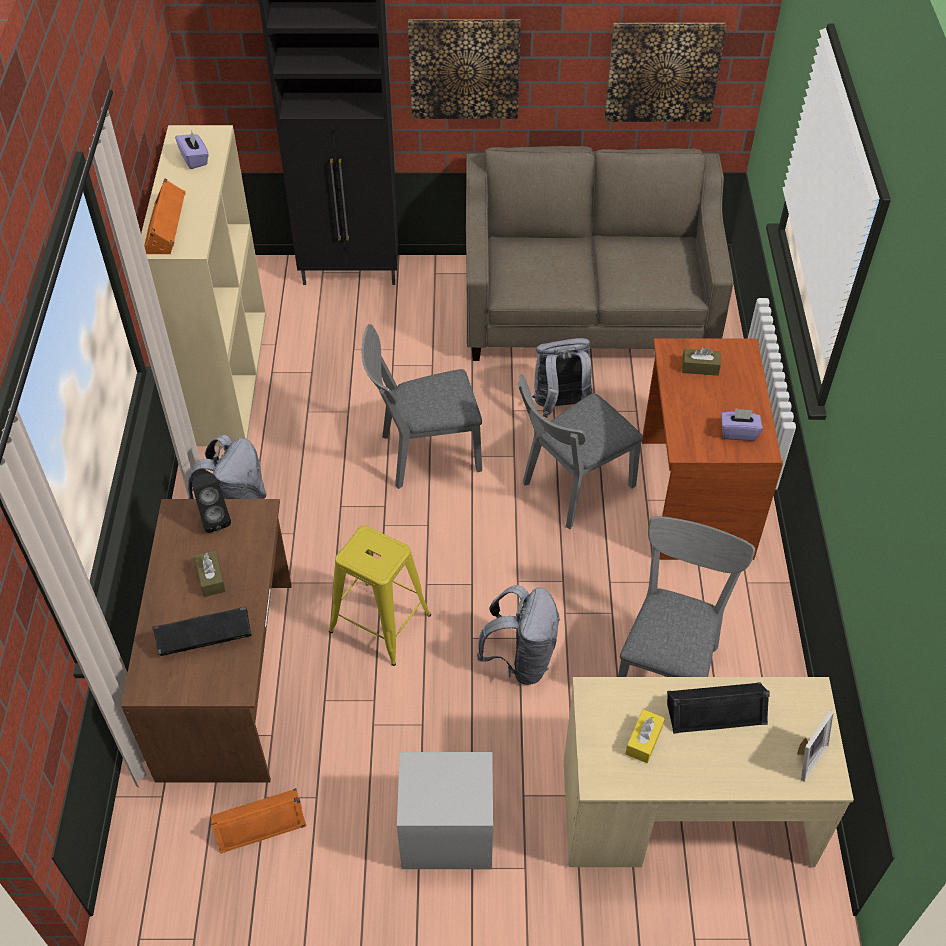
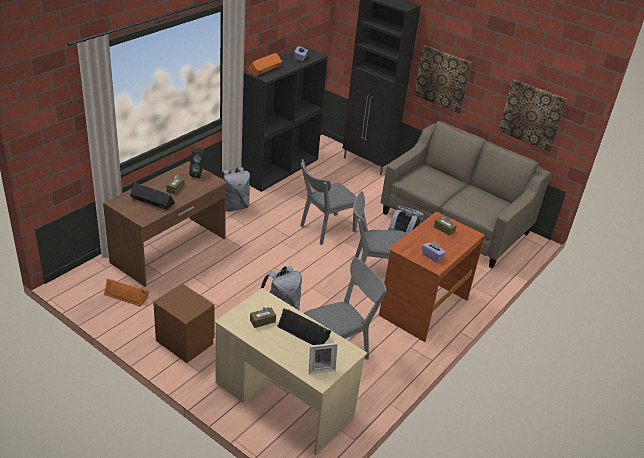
camera: 35 degrees right, 15 degrees down
(226, 376) = (280, 169): beige bookcase -> black bookcase
(380, 623) = (242, 268): yellow stool -> none
(423, 454) = (324, 230): grey chair -> grey chair turned 60 degrees counterclockwise
(447, 834) = (185, 342): grey nightstand -> brown nightstand
(644, 740) = (262, 321): yellow tissue box -> brown tissue box

